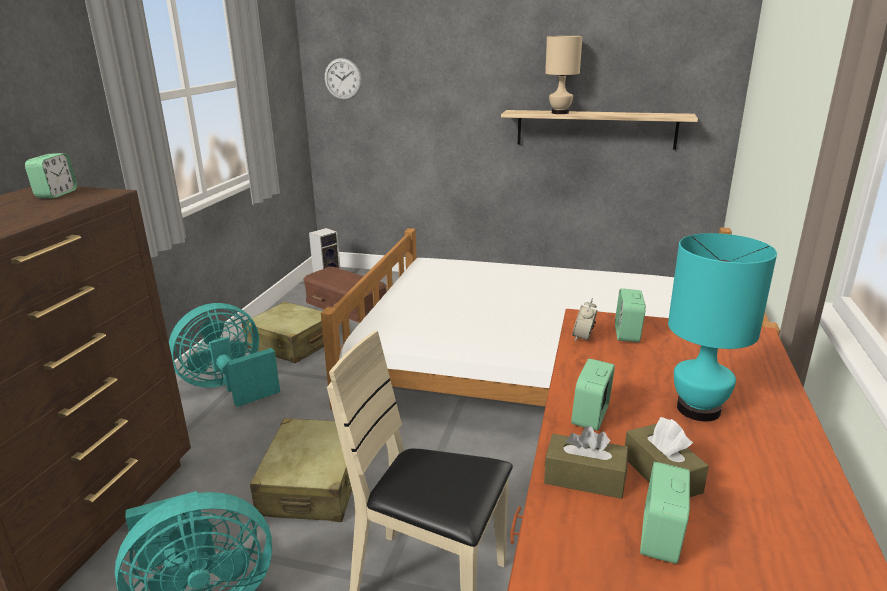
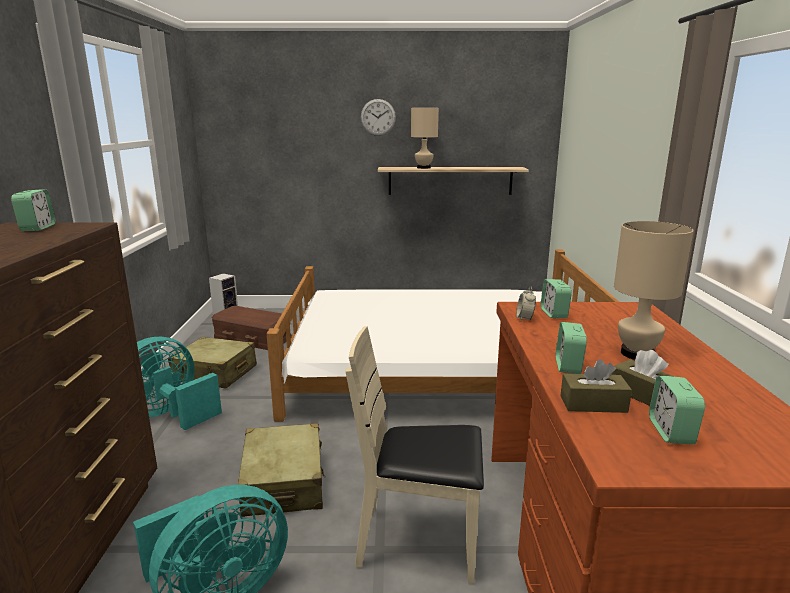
camera: 15 degrees left, 5 degrees down
(343, 79) = (235, 143): wall clock -> wall clock (378, 117)
(697, 409) = (636, 354): turquoise table lamp -> beige table lamp

